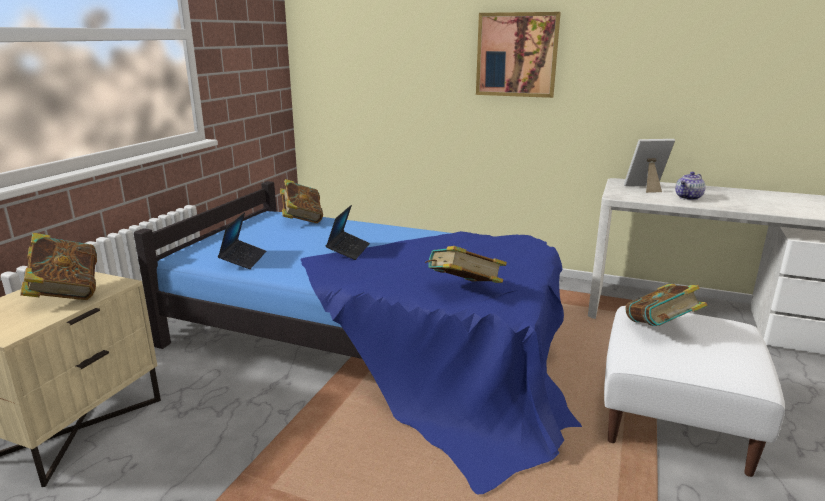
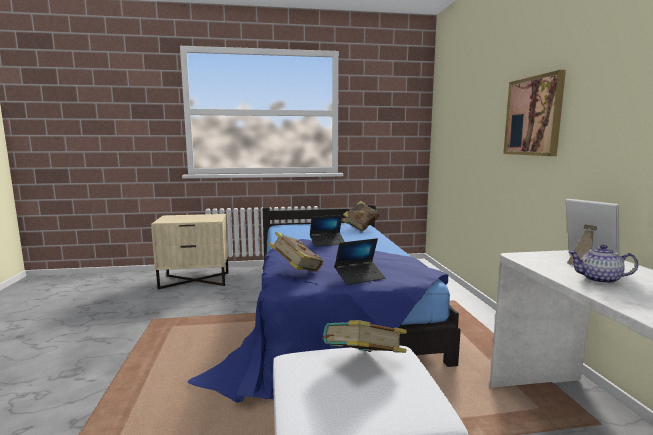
camera: 60 degrees right, 10 degrees down
(66, 294) = (199, 218): book -> none
(243, 259) = (287, 232): laptop -> laptop (360, 277)

